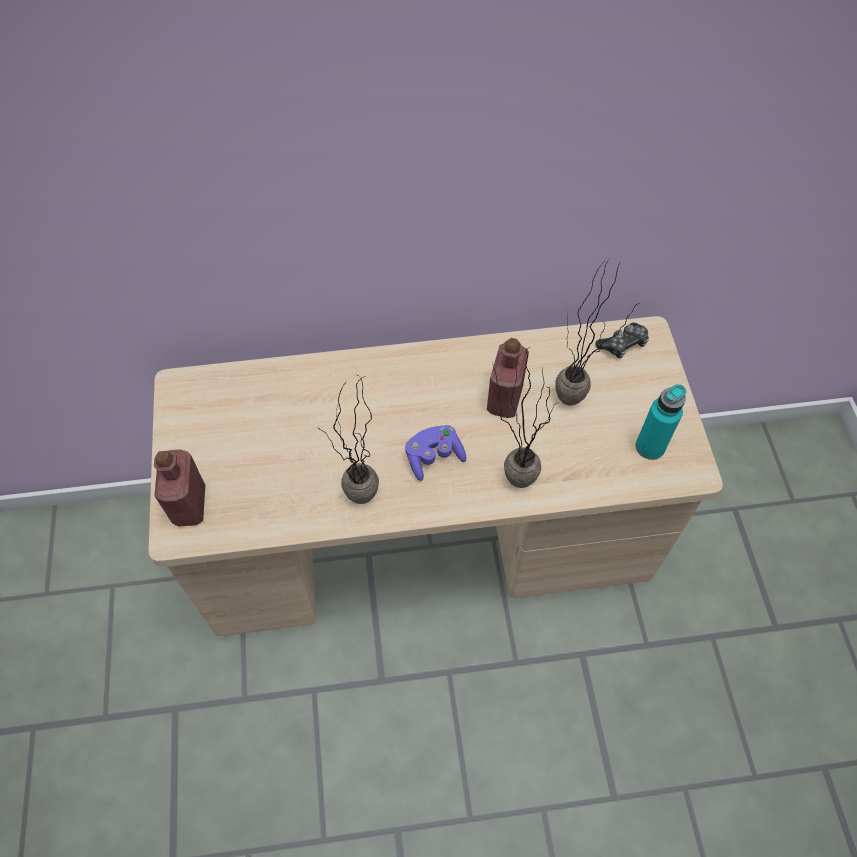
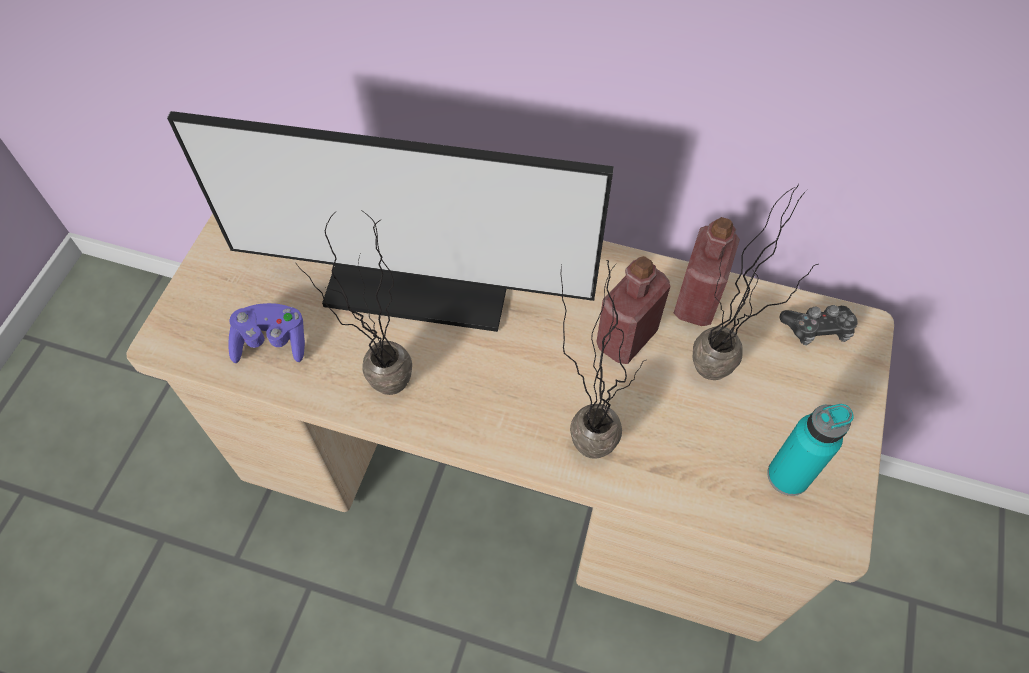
camera: 25 degrees right, 0 degrees up
(189, 505) = (199, 314): red bottle -> red bottle (697, 301)
(342, 419) = (419, 285): none -> monitor
(434, 457) = (501, 374): purple game controller -> purple game controller (272, 342)

